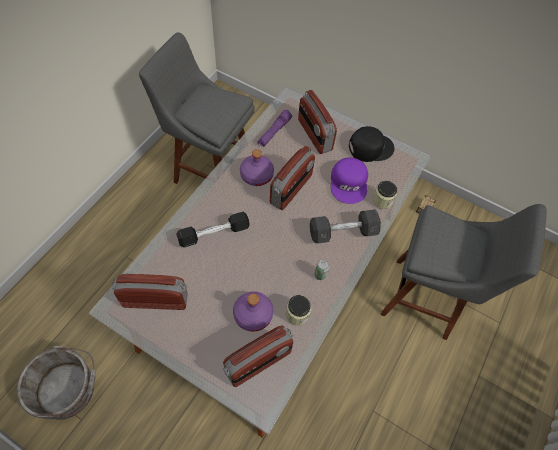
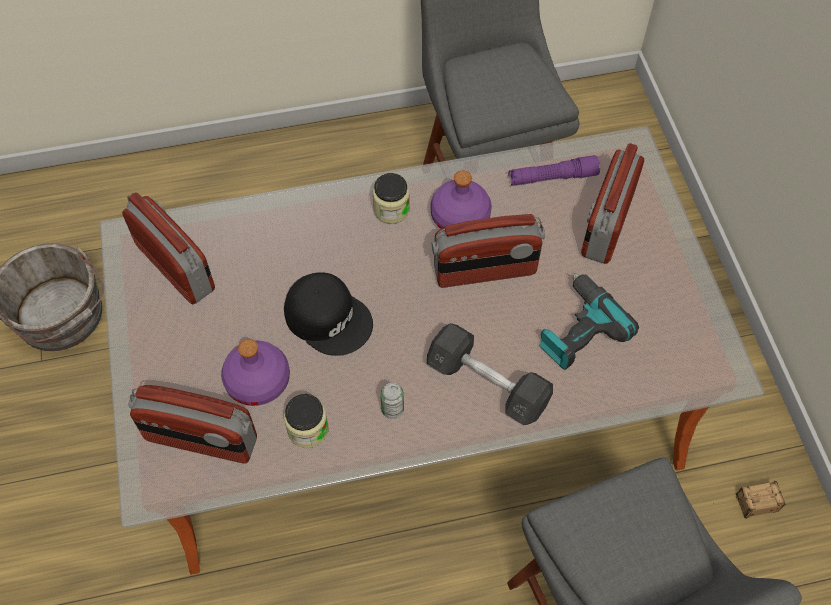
camera: 50 degrees right, 0 degrees up
(214, 234) = (323, 246): black dumbbell -> none
(349, 183) = (577, 328): purple cap -> power drill
(370, 147) = (673, 304): black cap -> black cap (329, 317)
(382, 200) = (598, 391): jar -> jar (391, 209)

